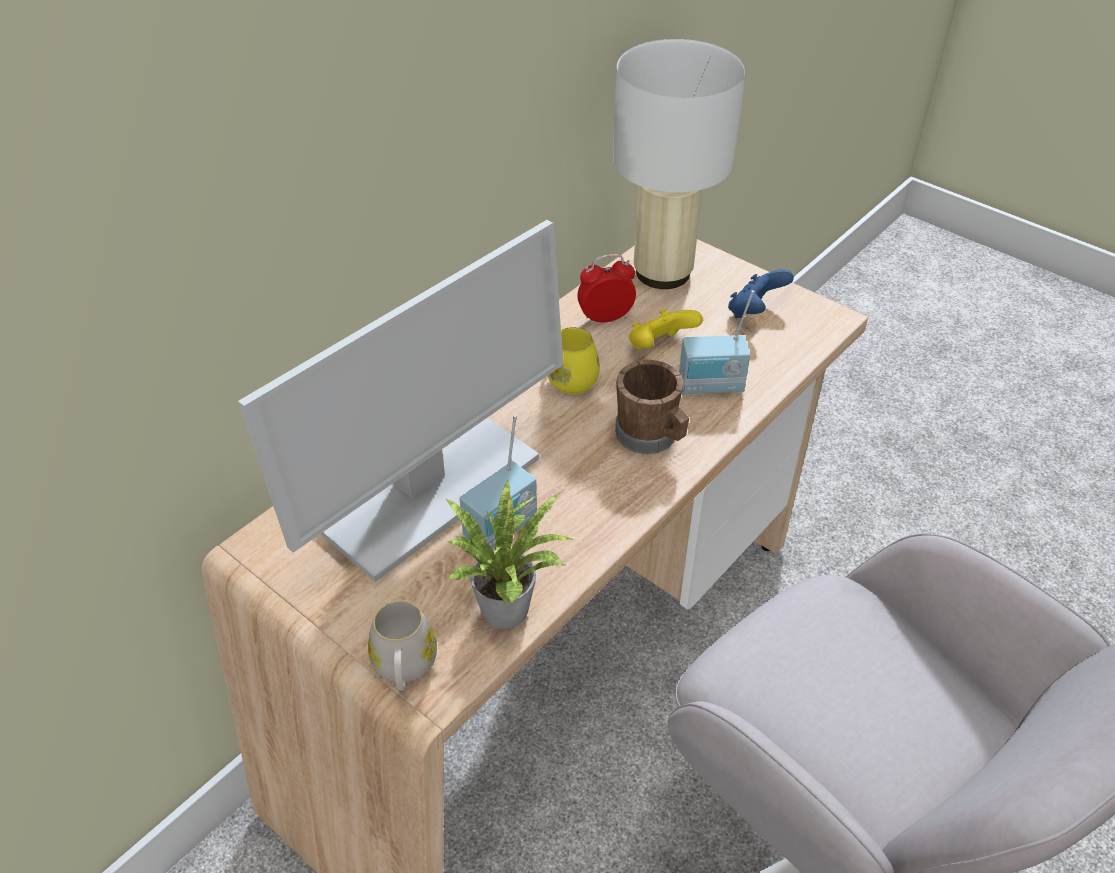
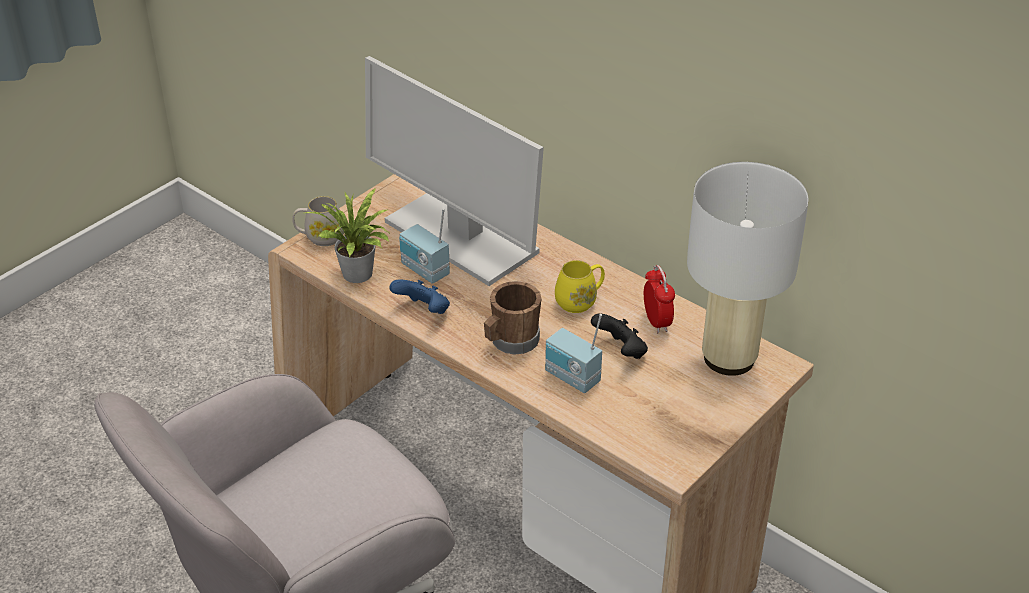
camera: 90 degrees right, 5 degrees down
(659, 347) = (621, 351): yellow game controller -> black game controller
(711, 387) = (571, 378): radio -> radio turned 45 degrees counterclockwise
(754, 311) = (678, 414): blue game controller -> blue game controller (423, 311)

